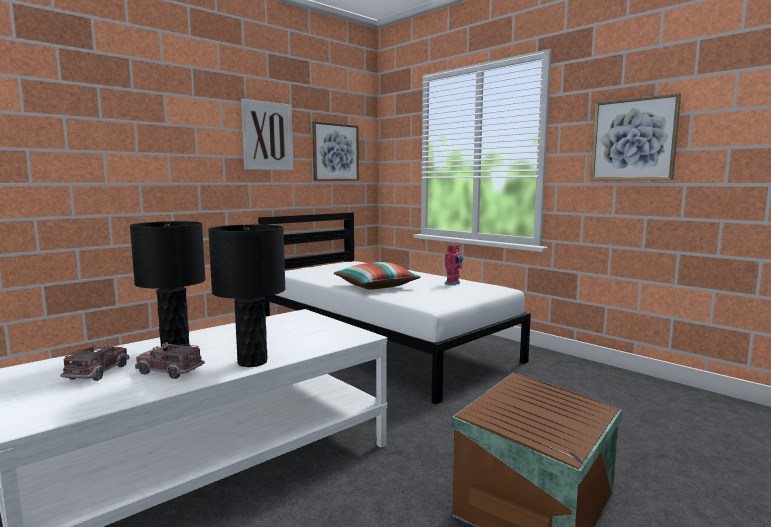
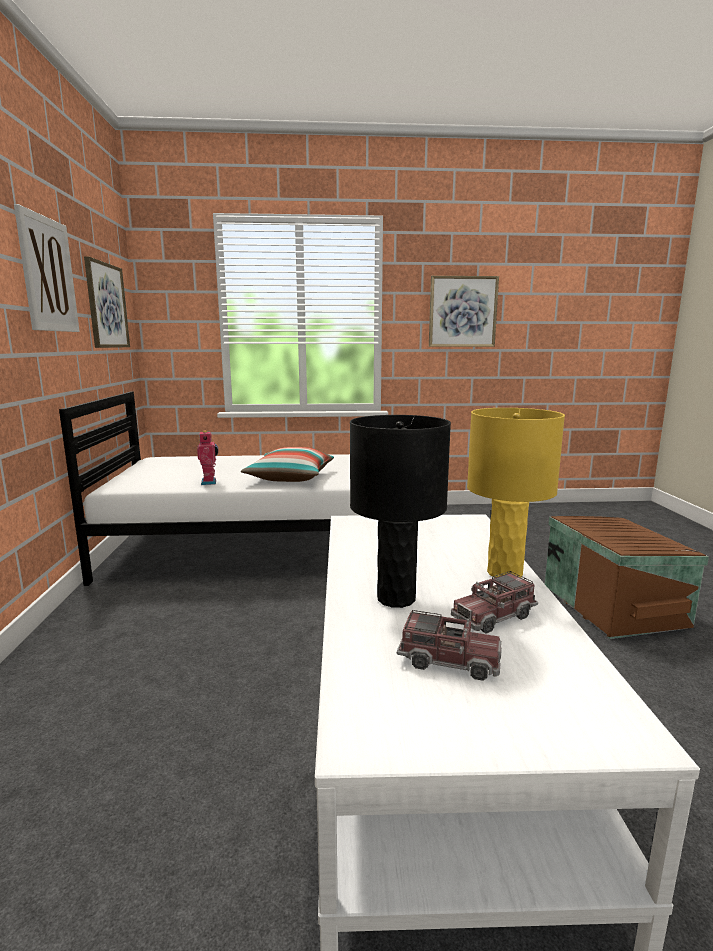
camera: 50 degrees left, 5 degrees up
(97, 372) = (449, 660): toy truck -> toy truck turned 150 degrees clockwise
(253, 362) = (504, 573): black table lamp -> yellow table lamp
(453, 284) = (340, 459): toy robot -> toy robot (210, 482)

